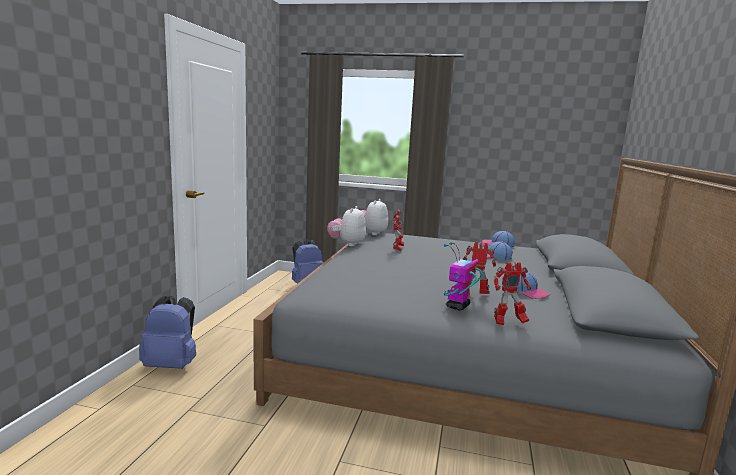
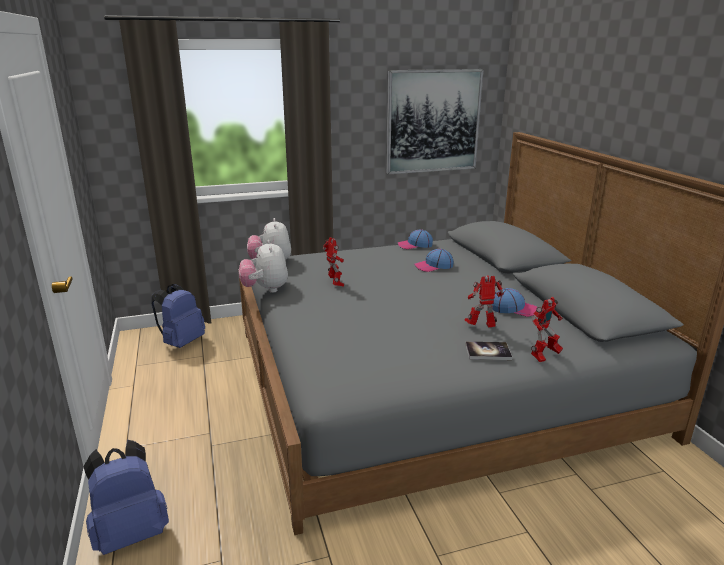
camera: 30 degrees left, 10 degrees up
(458, 306) = (488, 352): toy robot -> book
(545, 145) = (433, 121): none -> picture

